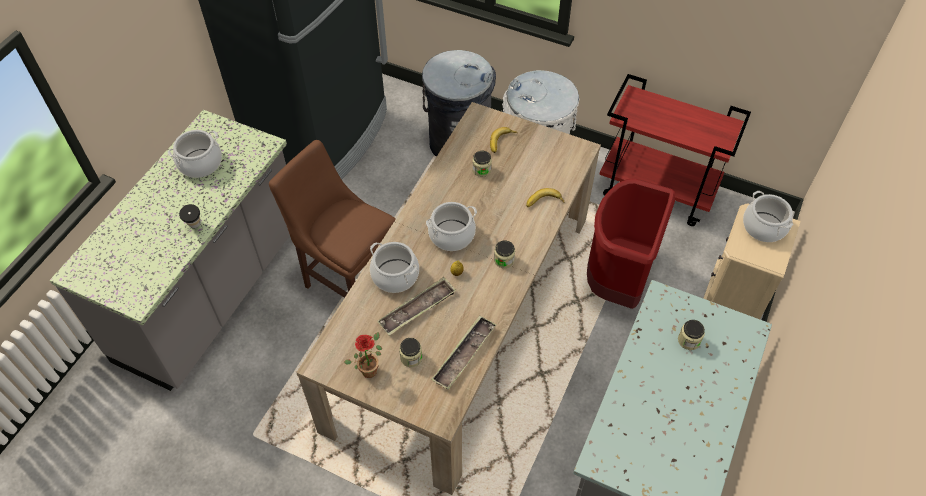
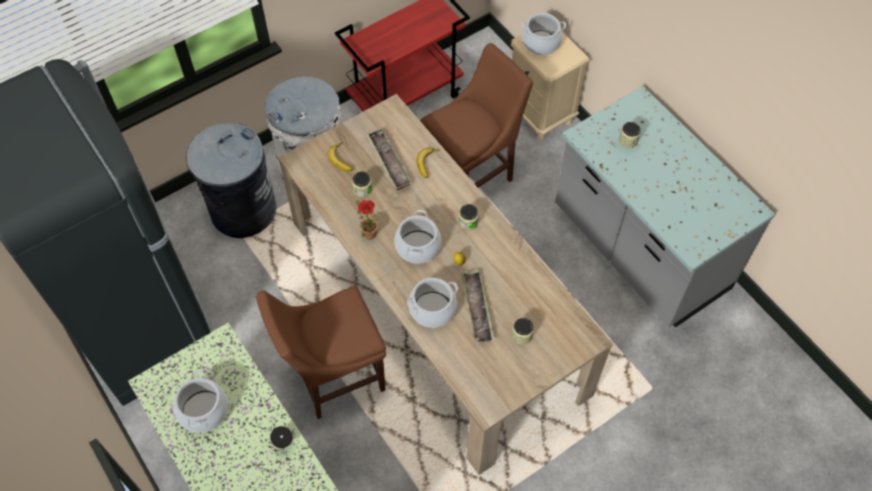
camera: 60 degrees left, 5 degrees up
(370, 368) = (514, 371): potted plant -> potted plant (367, 232)
(464, 355) = (541, 296): tray -> tray (389, 161)
(618, 280) = (472, 175): red trash can -> brown chair

